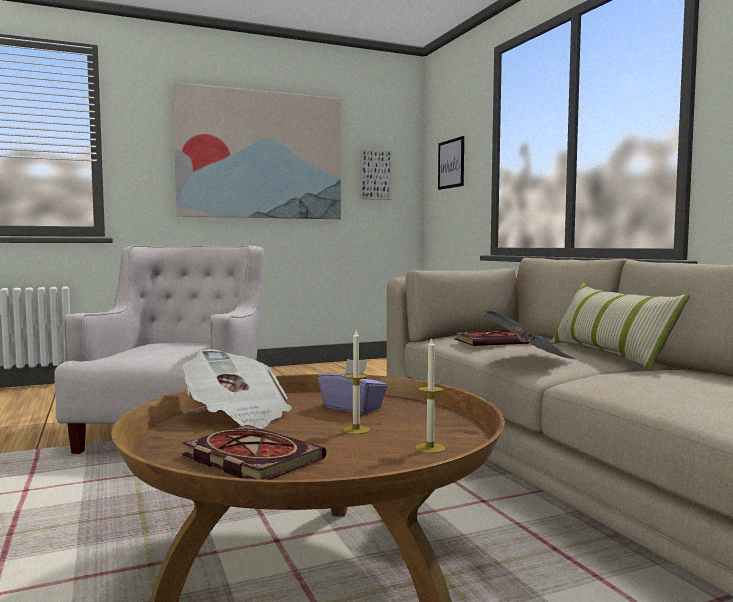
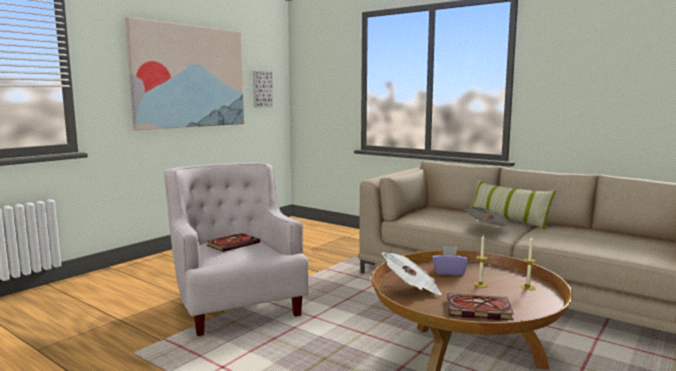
camera: 30 degrees left, 5 degrees up
(451, 163) = (320, 84): picture -> none
(495, 342) = (444, 217): book -> book (234, 244)

